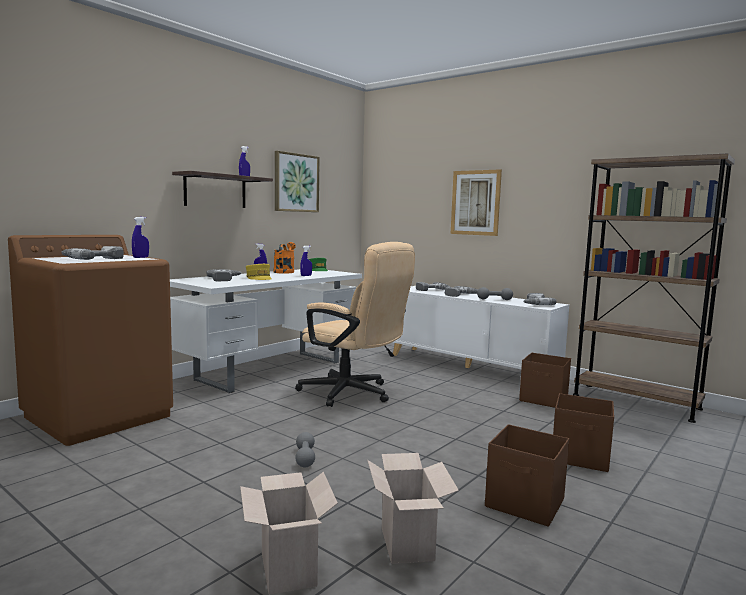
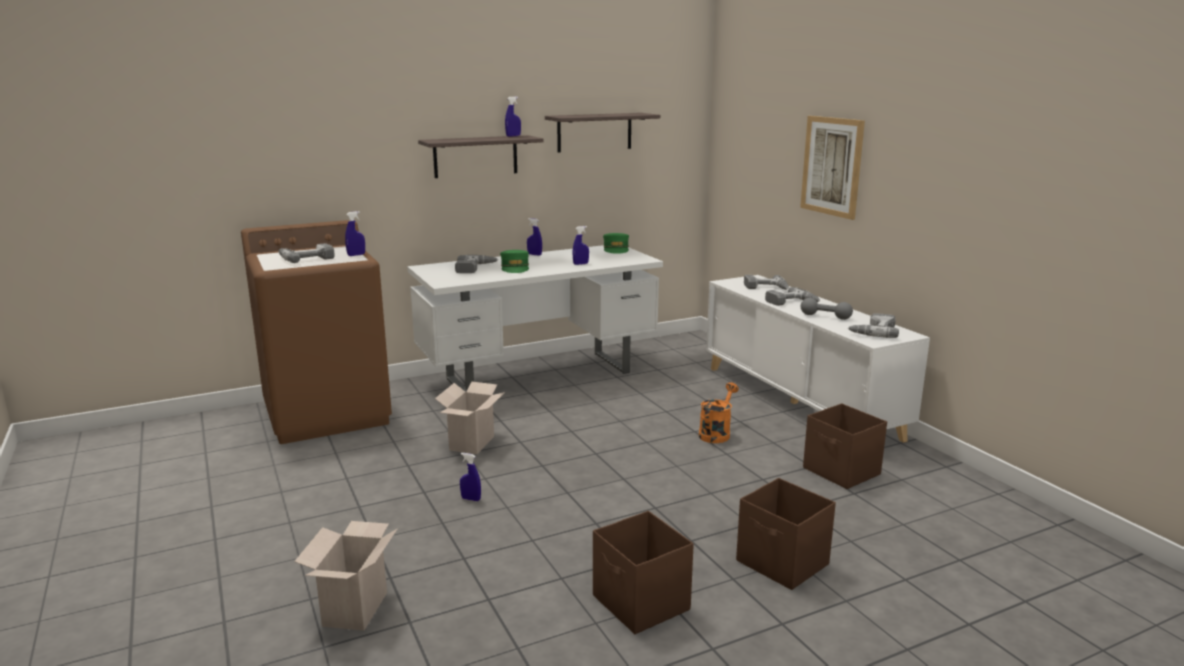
camera: 25 degrees right, 10 degrees up
(259, 278) = (515, 268): yellow cap -> green cap
(284, 271) = (568, 252): orange watering can -> orange watering can (716, 433)
(296, 183) = (594, 132): picture -> shelf
(305, 458) = (471, 499): grey dumbbell -> blue spray bottle
(353, 394) = (600, 424): beige office chair -> none
(409, 545) = (476, 615): cardboard box -> cardboard box (472, 444)
(635, 402) = (982, 498): brown bookcase -> none

